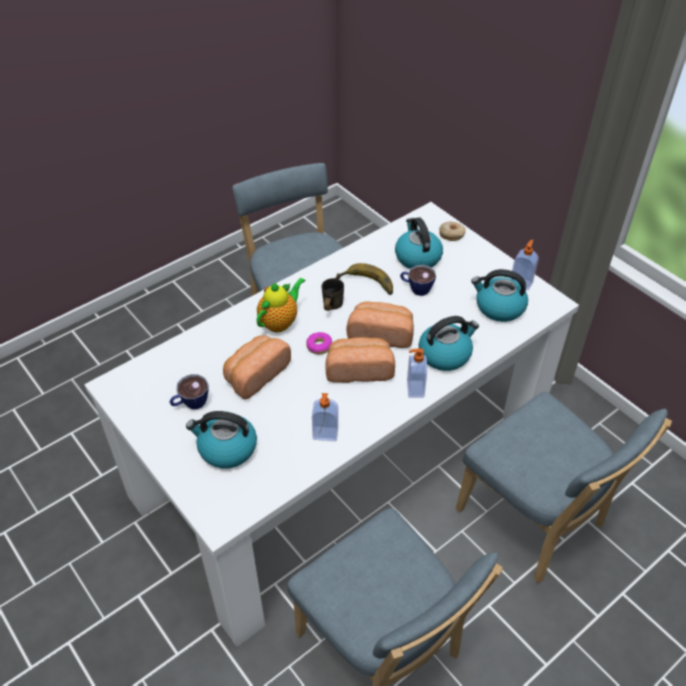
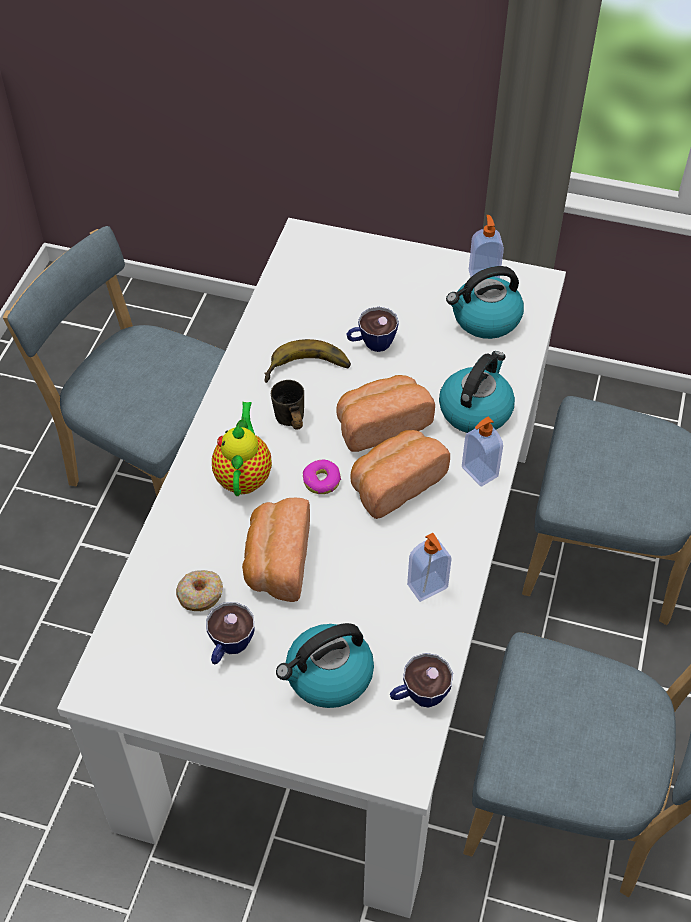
camera: 35 degrees left, 5 degrees up
(265, 489) = (418, 695): none -> cup
(417, 257) = (337, 301): kettle -> none
(451, 234) = (352, 250): donut -> donut (200, 594)

